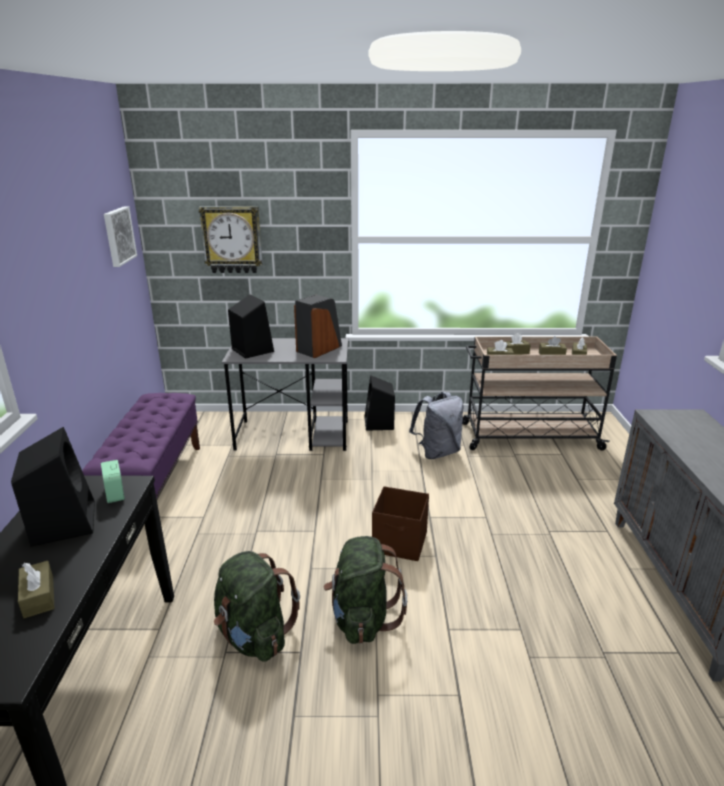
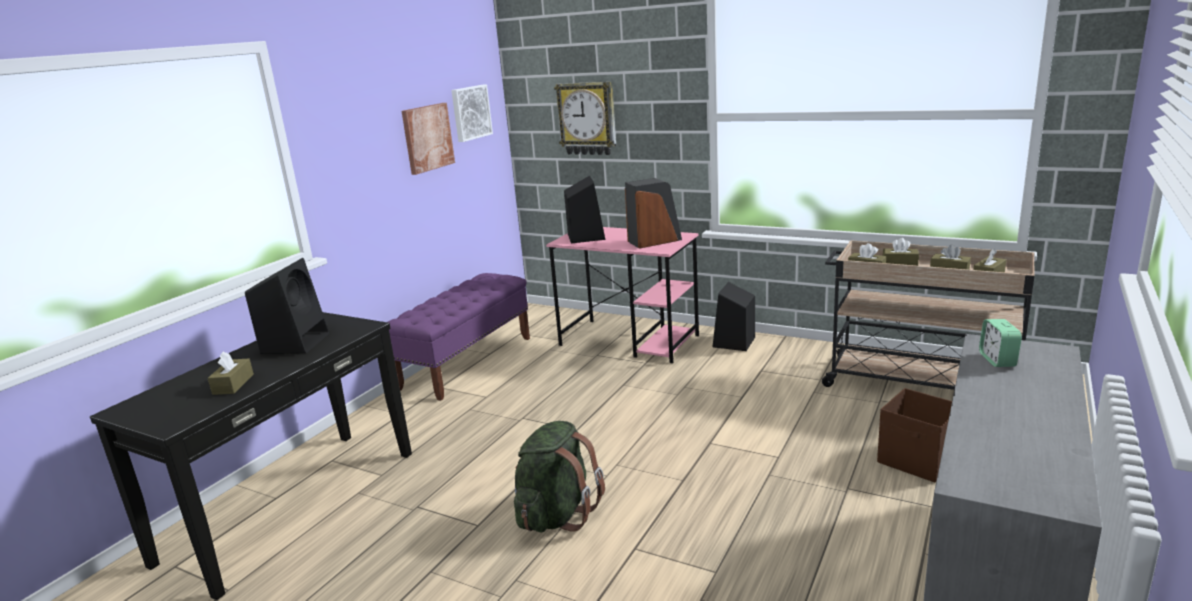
camera: 30 degrees right, 5 degrees down
(92, 266) = (427, 138): none -> picture
(115, 494) = (348, 331): alarm clock -> alarm clock (997, 360)
(254, 636) = (450, 501): green backpack -> none
(294, 435) = (629, 340): grey desk -> pink desk
(400, 543) = (654, 460): brown storage box -> brown storage box (917, 461)
(437, 452) = (778, 381): grey backpack -> none

